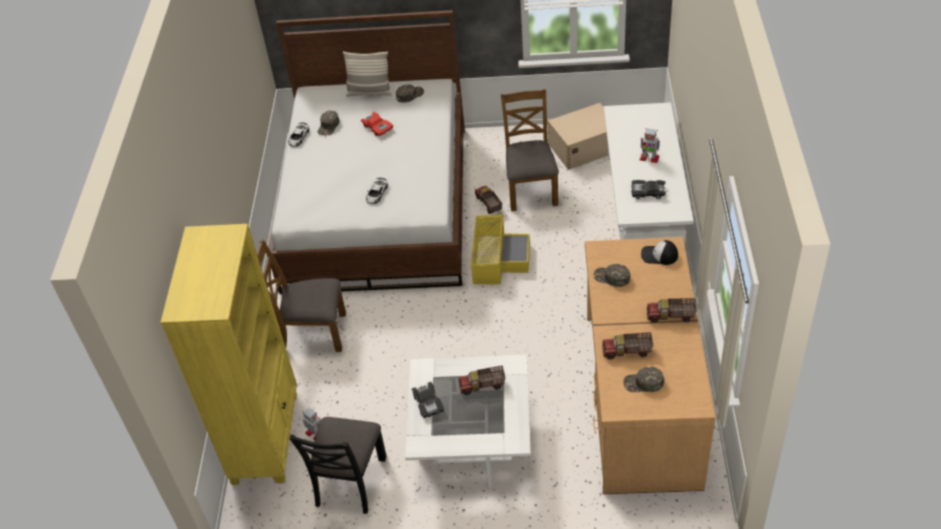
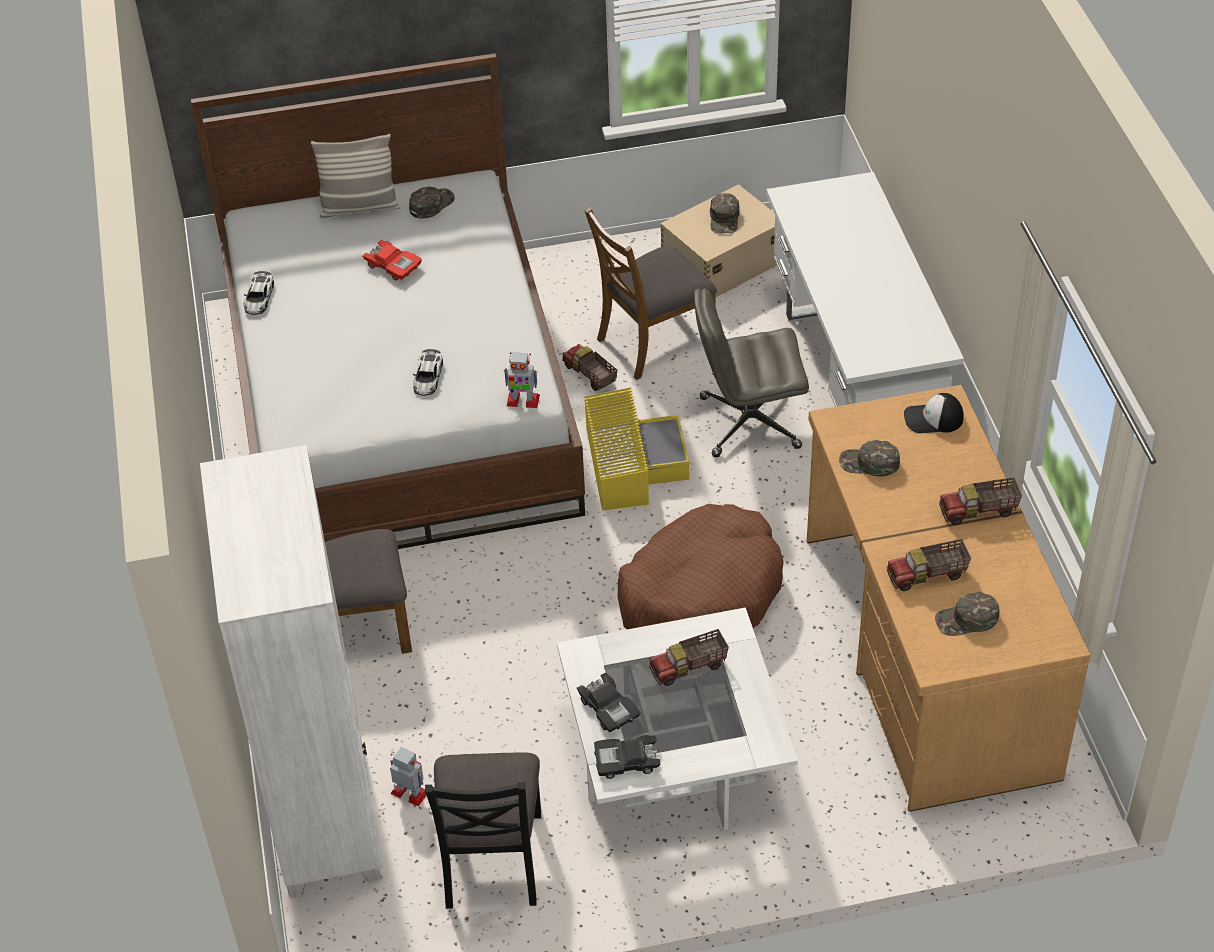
camera: 15 degrees left, 0 degrees up
(266, 437) = (326, 810): yellow bookcase -> white bookcase
(329, 126) = (306, 273): green cap -> green cap (724, 218)
(516, 341) = (701, 593): none -> brown dog bed
(530, 189) = (653, 341): brown chair -> brown chair turned 105 degrees counterclockwise
(572, 244) = (748, 423): none -> grey office chair
(648, 192) = (879, 322): black toy car -> black toy car (627, 761)
(649, 158) = (865, 266): toy robot -> toy robot (522, 400)

